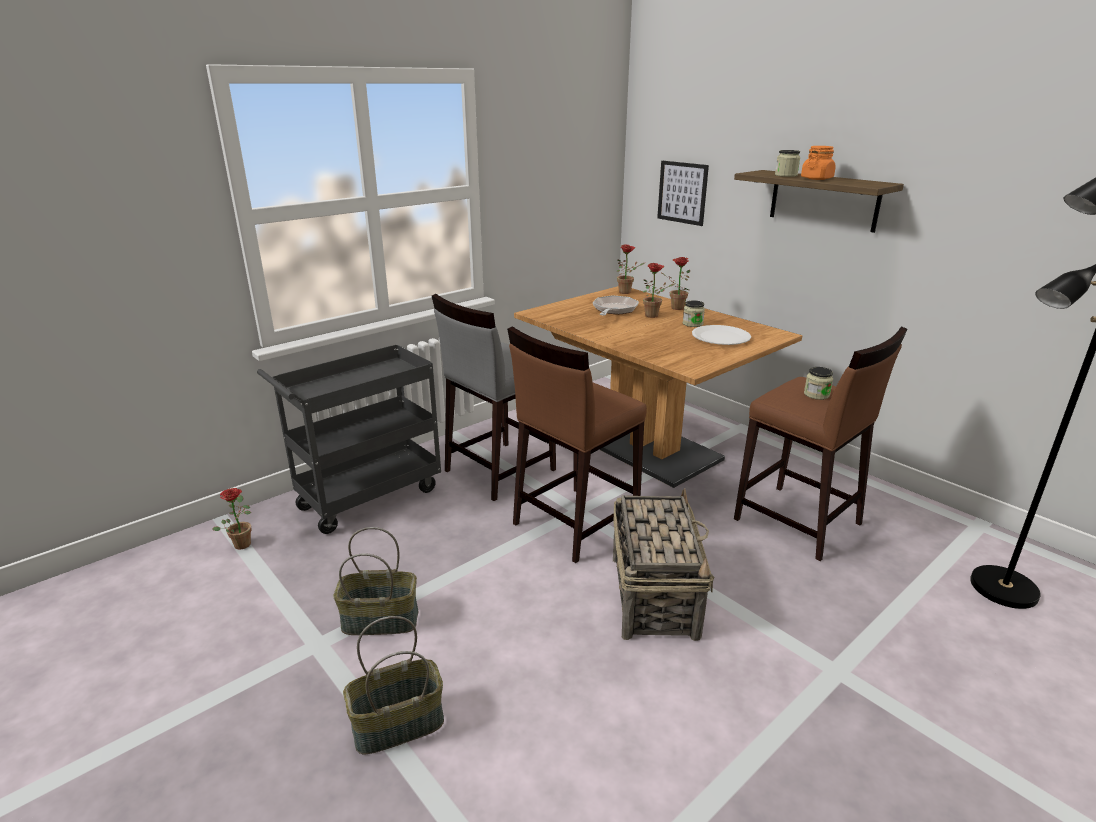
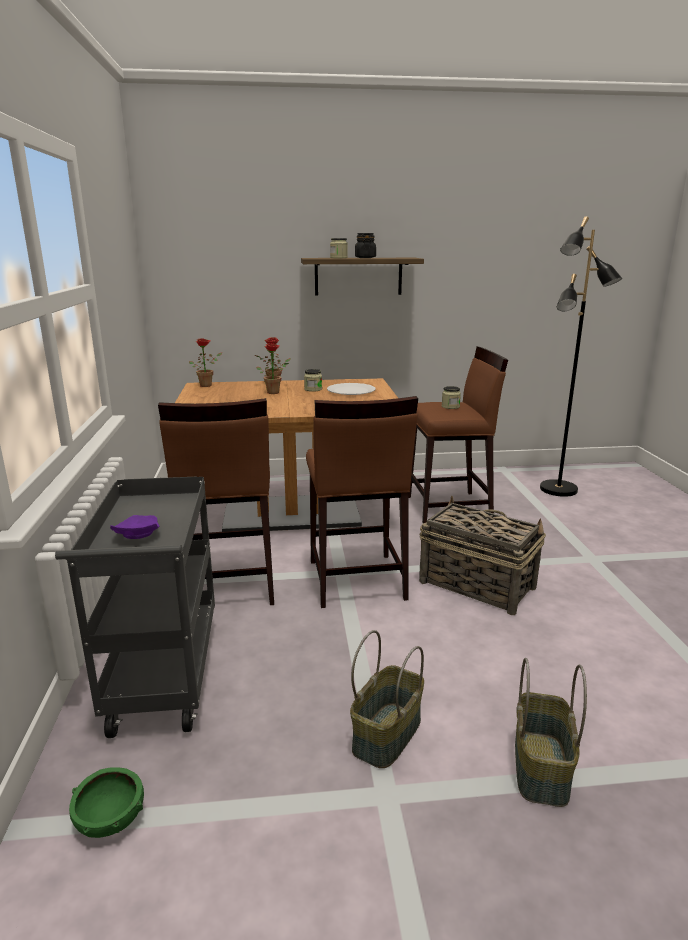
camera: 55 degrees left, 5 degrees down
(242, 542) = (110, 818): potted plant -> green bowl
(343, 384) = (137, 535): none -> purple plate
(498, 470) = (228, 584): grey stool -> brown stool
(614, 310) = (237, 397): frying pan -> none
(682, 192) = (220, 286): picture -> none
(817, 178) = (365, 258): orange jar -> black jar

